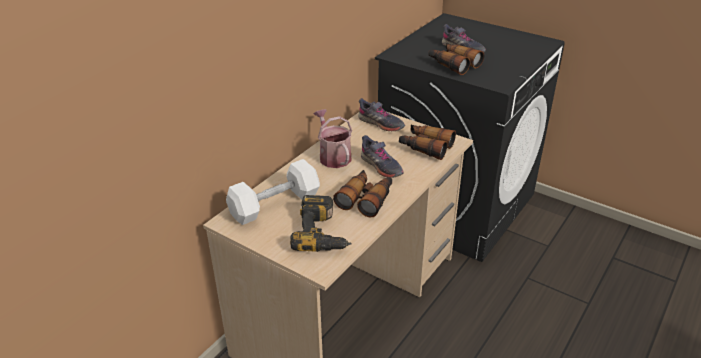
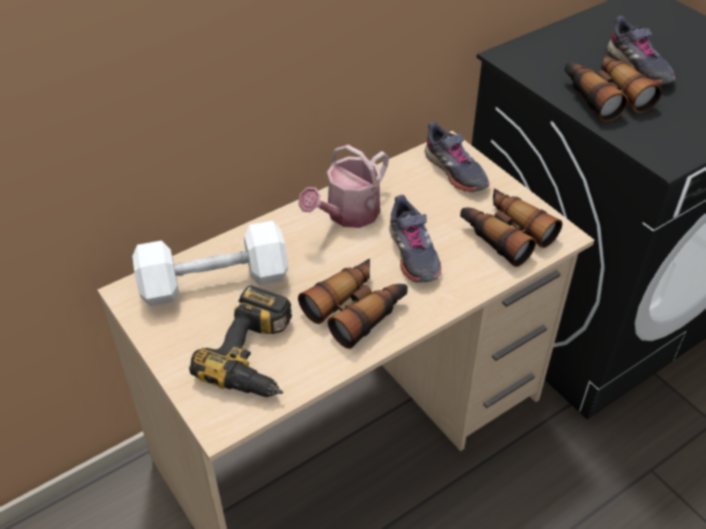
camera: 20 degrees right, 10 degrees up
(333, 156) = (348, 215): watering can -> watering can turned 135 degrees counterclockwise

